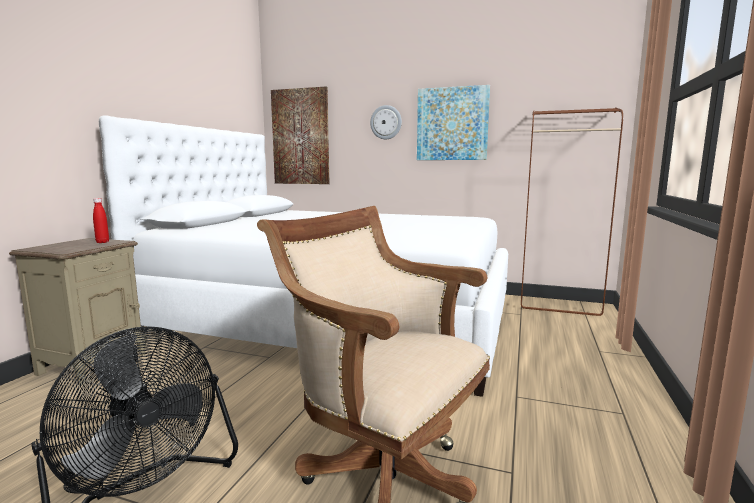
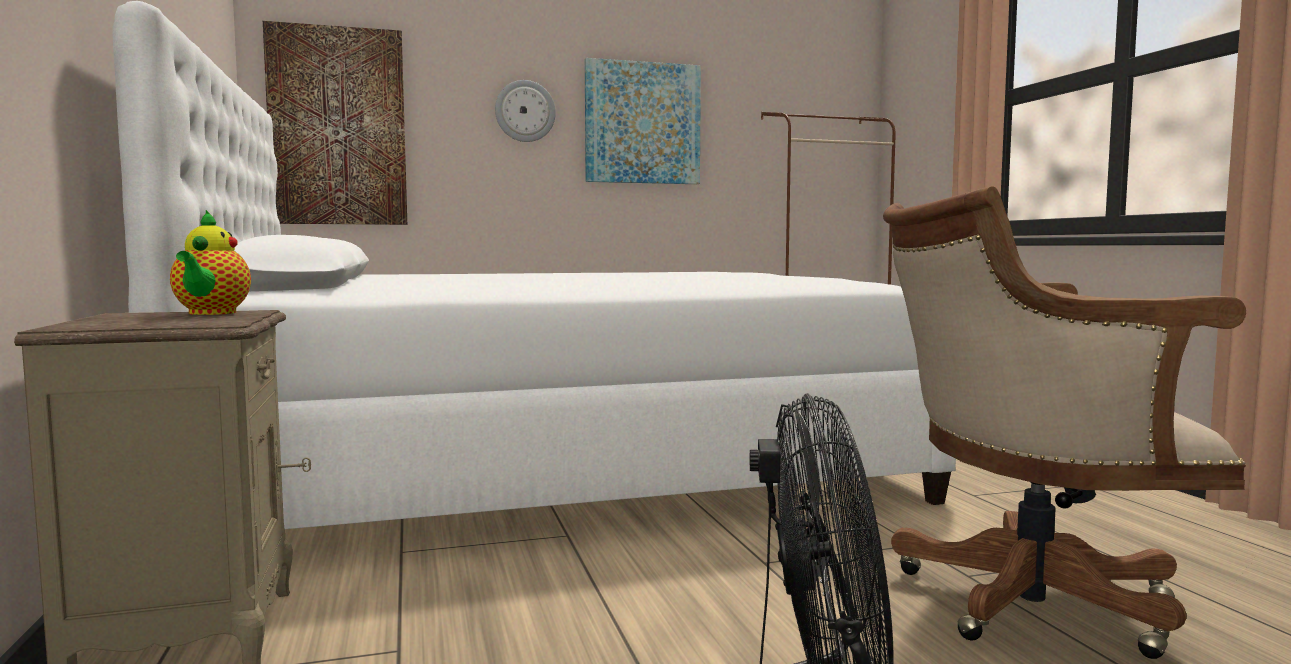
camera: 35 degrees left, 5 degrees down
(102, 242) = (211, 313): red bottle -> teapot

